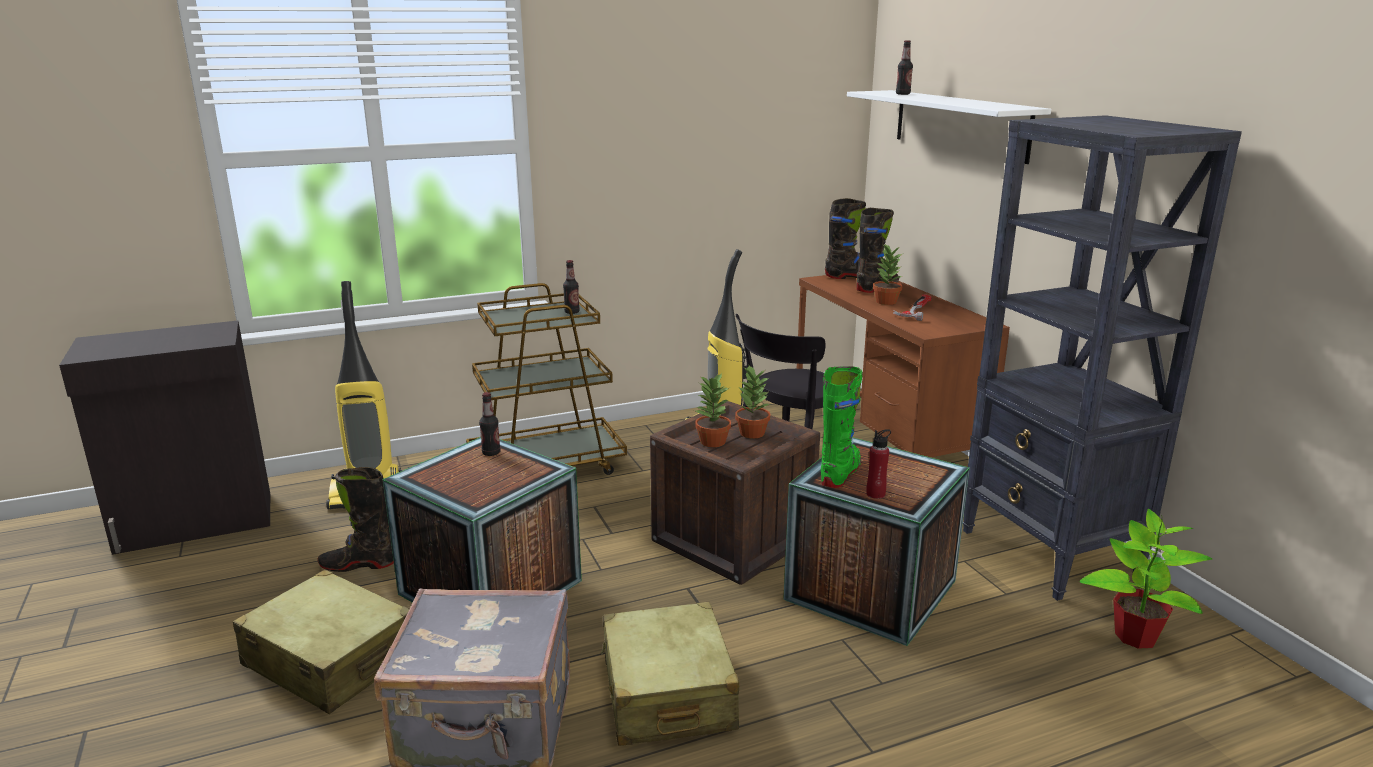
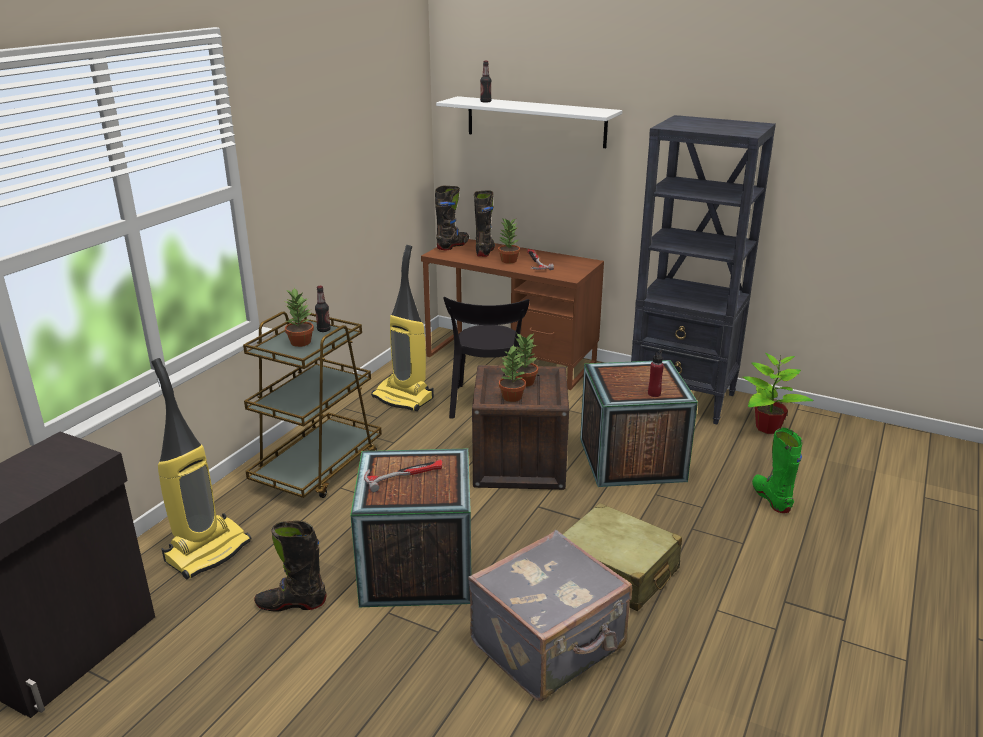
camera: 40 degrees left, 5 degrees up
(330, 660) = (385, 673): beige suitcase -> none
(359, 564) = (291, 603): black boot -> black boot turned 45 degrees clockwise
(480, 467) = (404, 475): none -> hammer
(491, 453) = (392, 462): bottle -> none
(533, 316) = (300, 342): none -> potted plant
(840, 473) = (618, 388): green boot -> green boot (771, 498)

